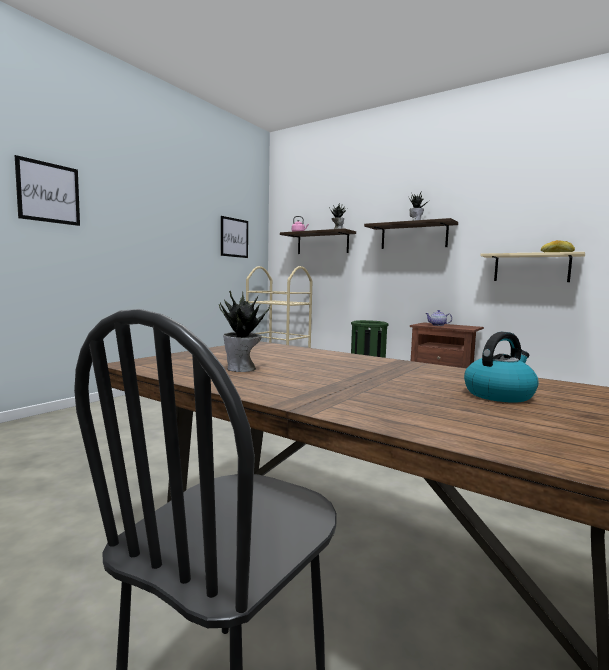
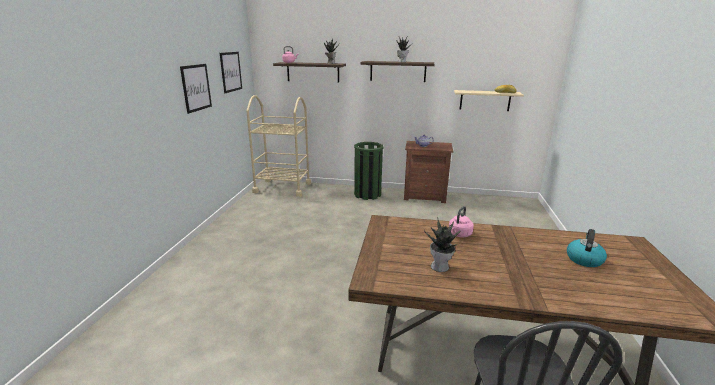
camera: 25 degrees left, 15 degrees up
(48, 192) = (90, 74): picture -> picture (196, 87)
(330, 358) = (459, 234): none -> pink kettle

